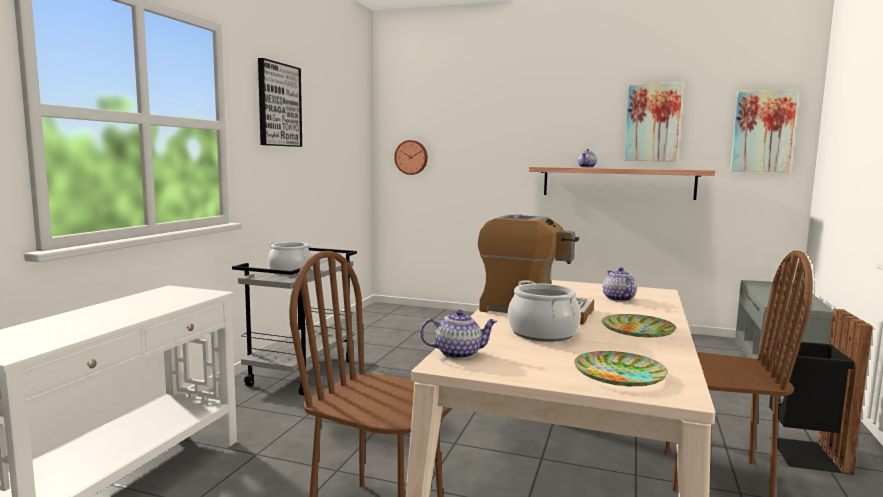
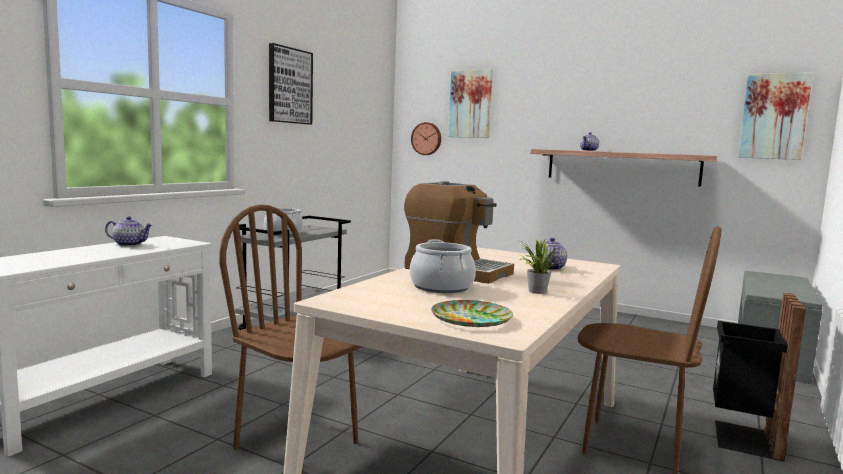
camera: 10 degrees right, 0 degrees up
(458, 353) = (347, 295): teapot -> teapot (130, 244)
(638, 331) = (535, 291): plate -> potted plant
(652, 122) = (658, 107): picture -> picture (470, 104)

